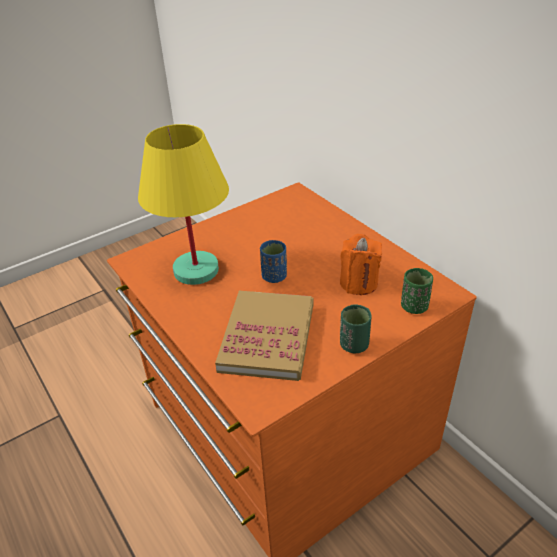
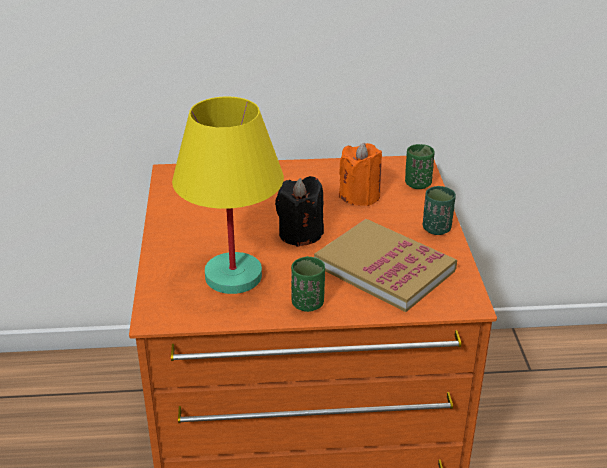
camera: 60 degrees left, 5 degrees down
(189, 317) = (308, 304): none -> green cup
(274, 277) = (300, 234): blue cup -> black candle

